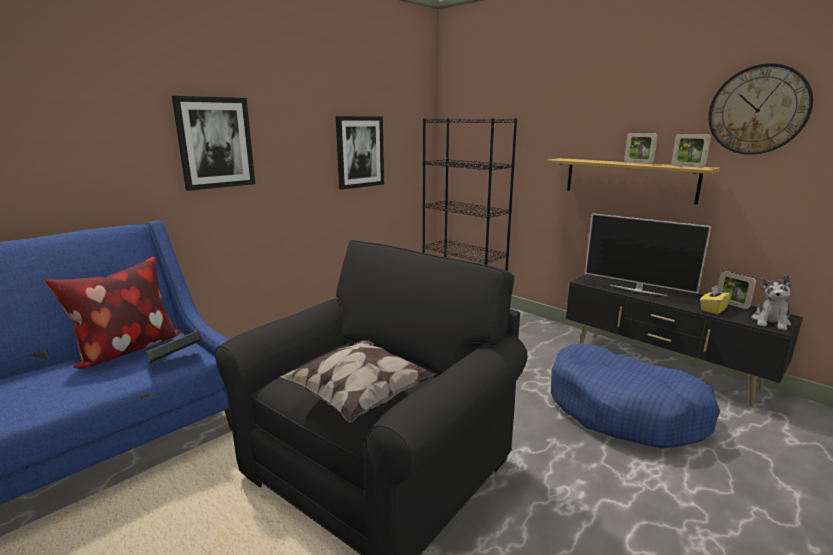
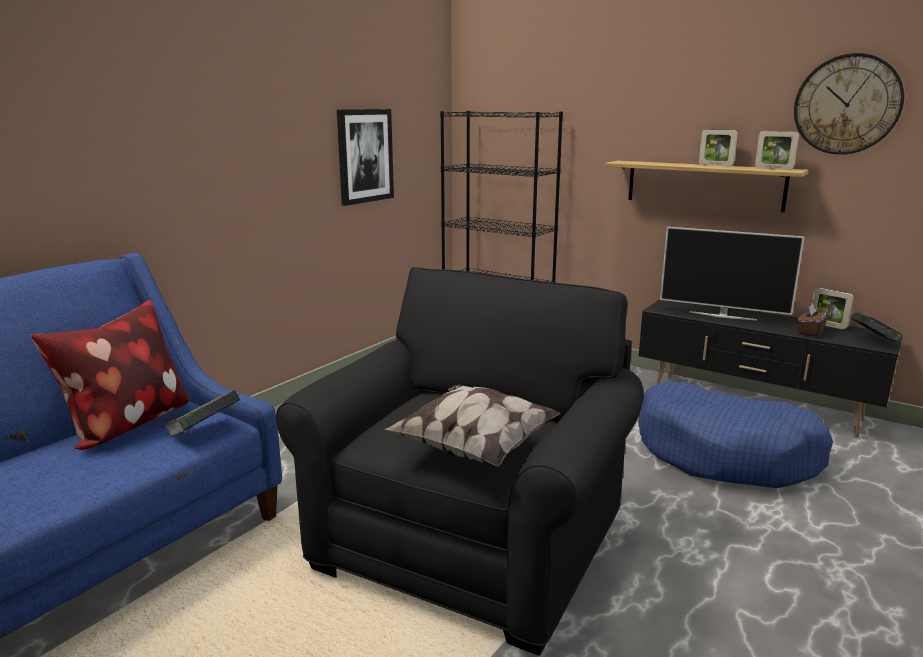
camera: 10 degrees left, 0 degrees up
(215, 143) = (197, 147): picture -> none
(713, 309) = (810, 332): yellow tissue box -> brown tissue box
(770, 322) = (872, 341): plush toy -> book

